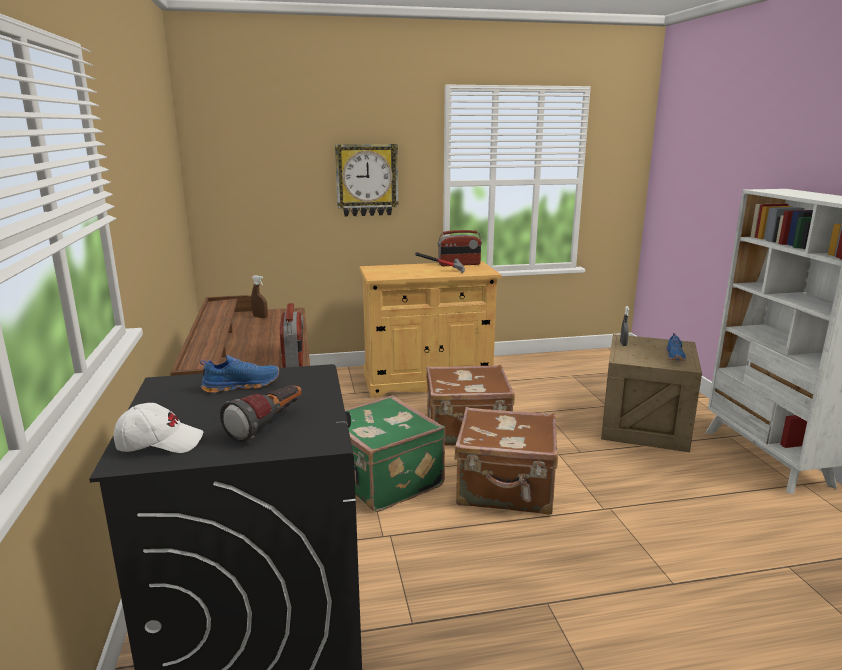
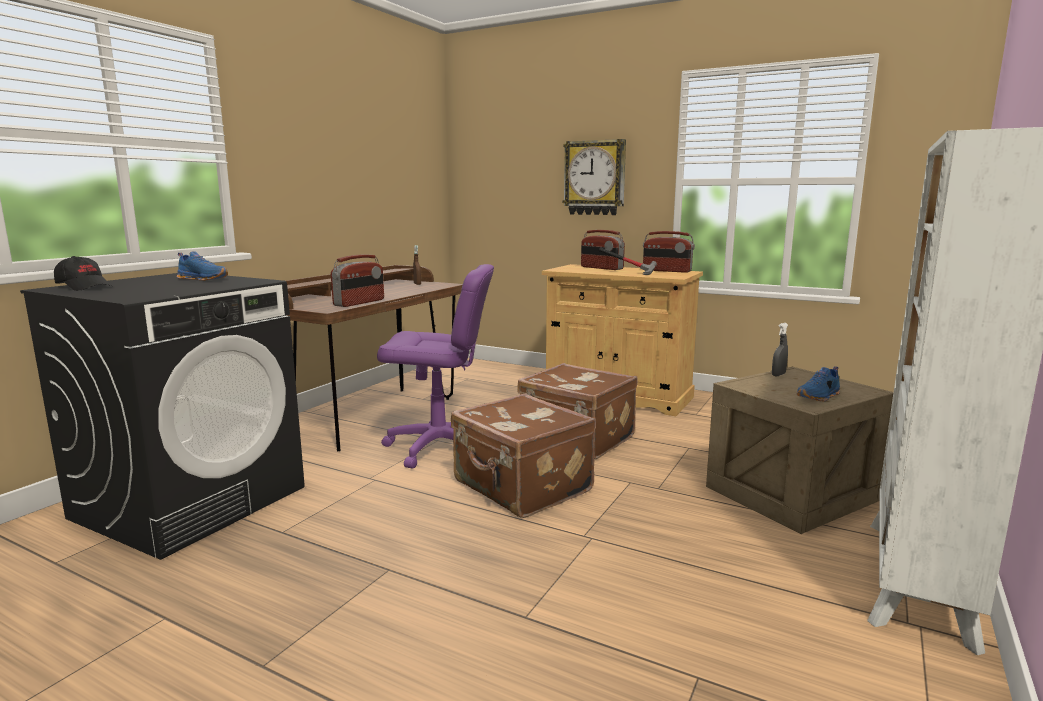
camera: 40 degrees right, 5 degrees down
(160, 443) = (85, 287): white cap -> black cap
(268, 425) = (143, 290): flashlight -> none
(383, 480) = (439, 447): green suitcase -> purple office chair
(403, 268) = (601, 268): none -> radio

